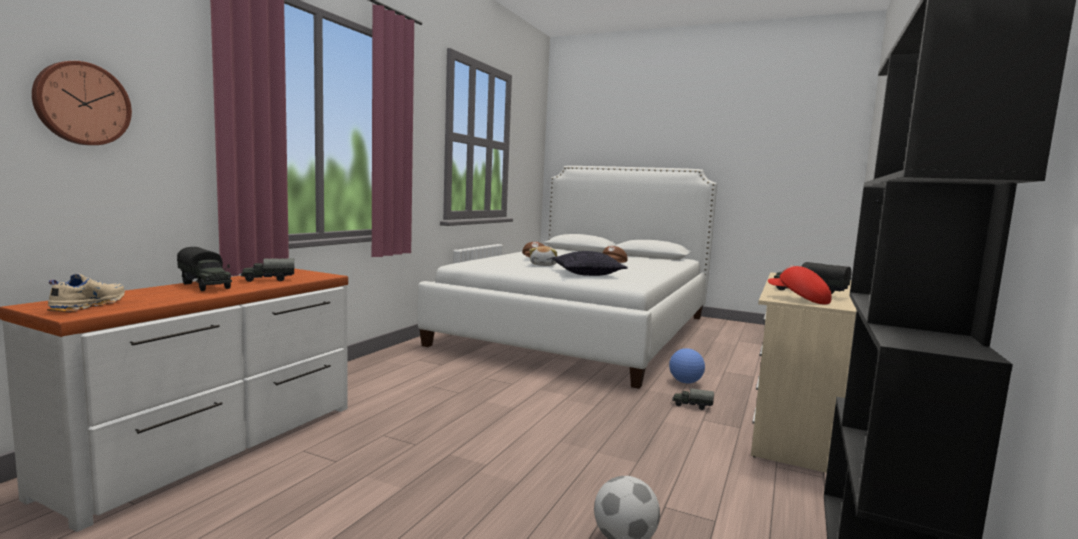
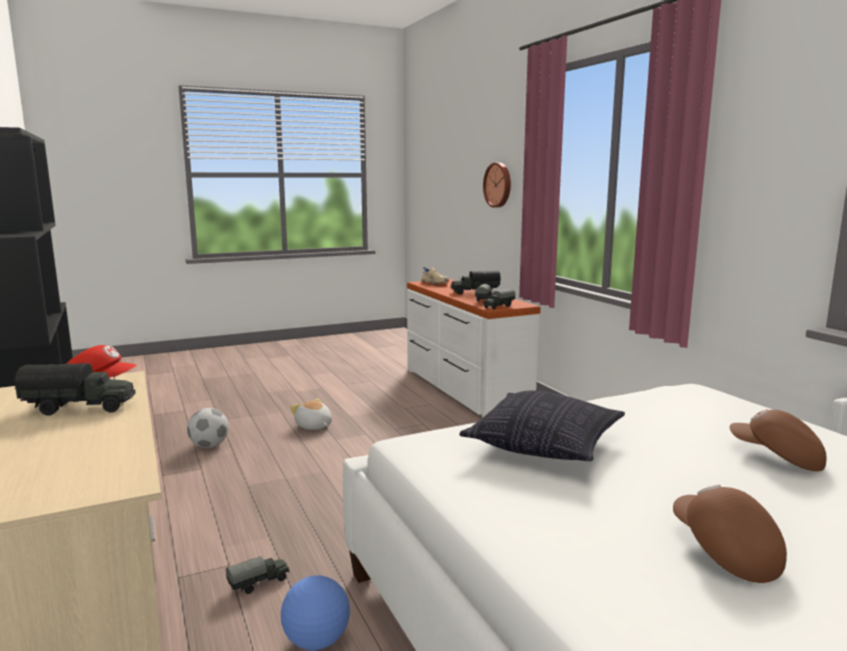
camera: 130 degrees right, 5 degrees up
(316, 274) = (498, 307): none -> toy truck
(544, 265) = (677, 443): plush toy -> plush toy (313, 426)

